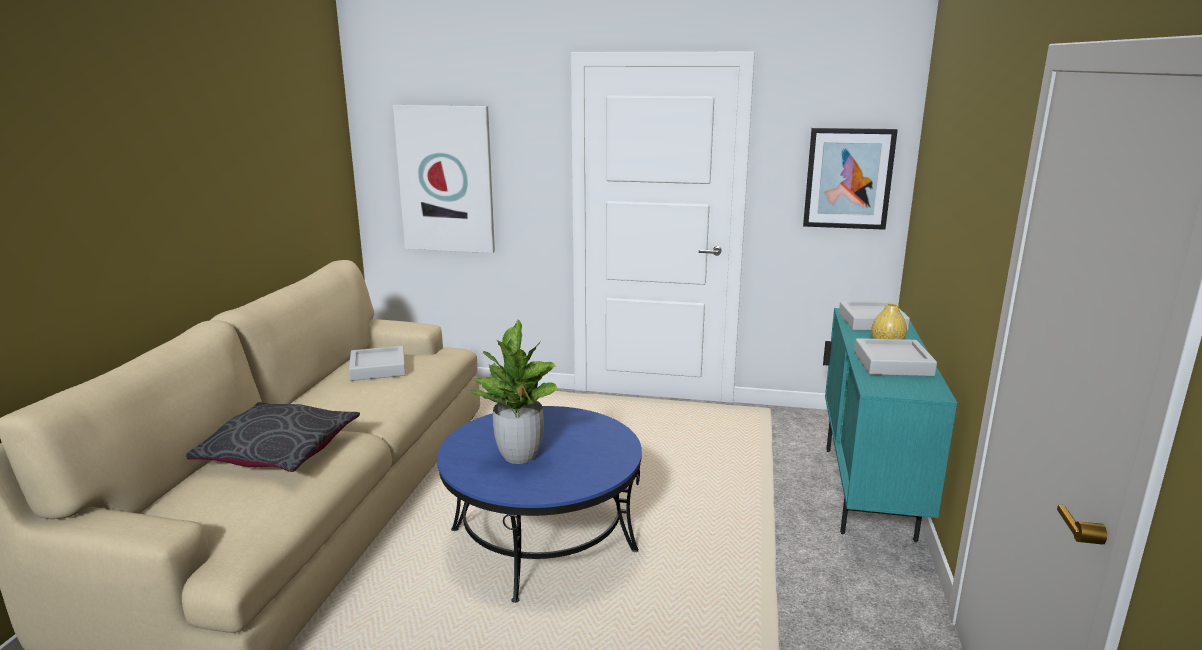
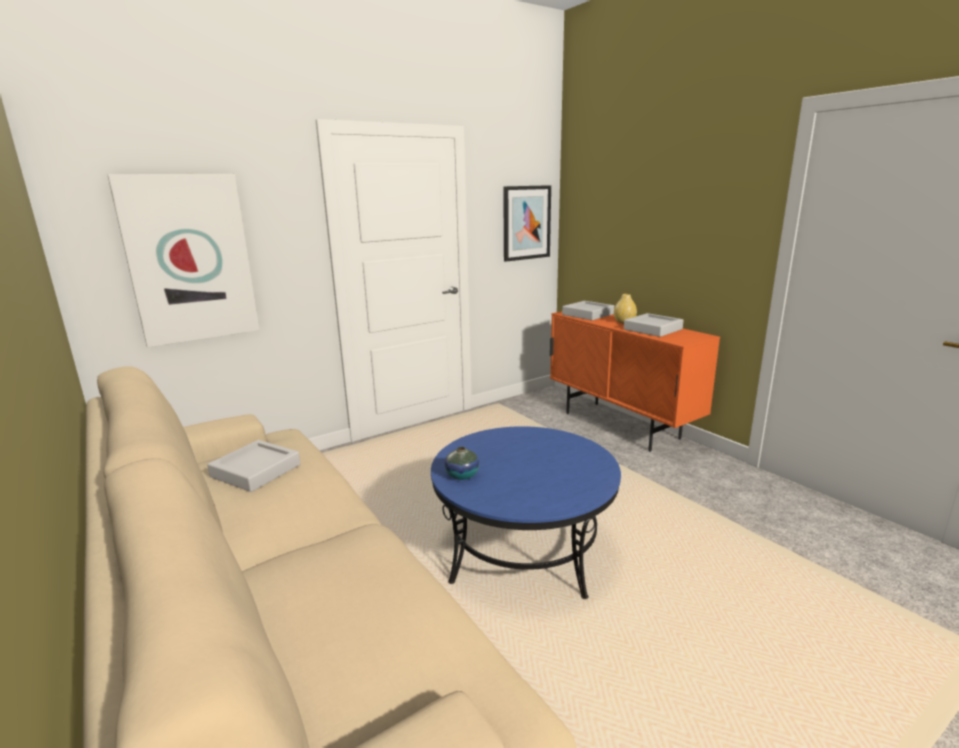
camera: 45 degrees left, 0 degrees up
(277, 451) = (327, 586): grey pillow -> none
(483, 433) = (462, 475): none -> vase
(519, 456) = (525, 476): potted plant -> none
(867, 492) = (621, 425): turquoise cabinet -> orange cabinet

